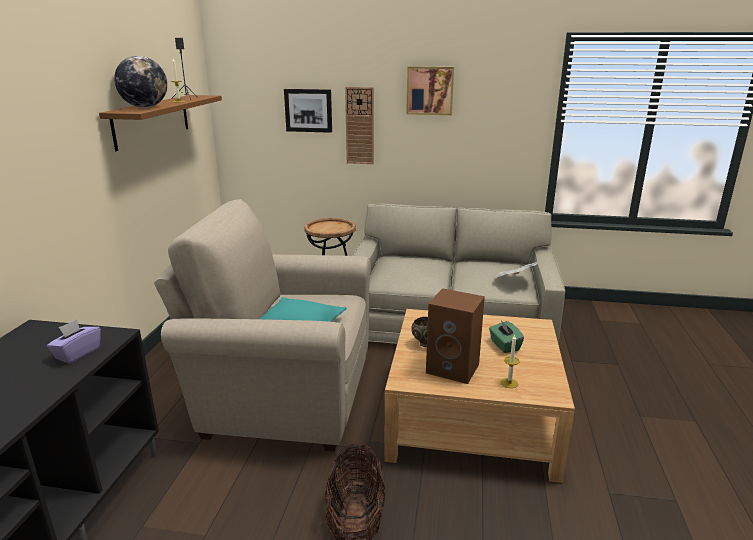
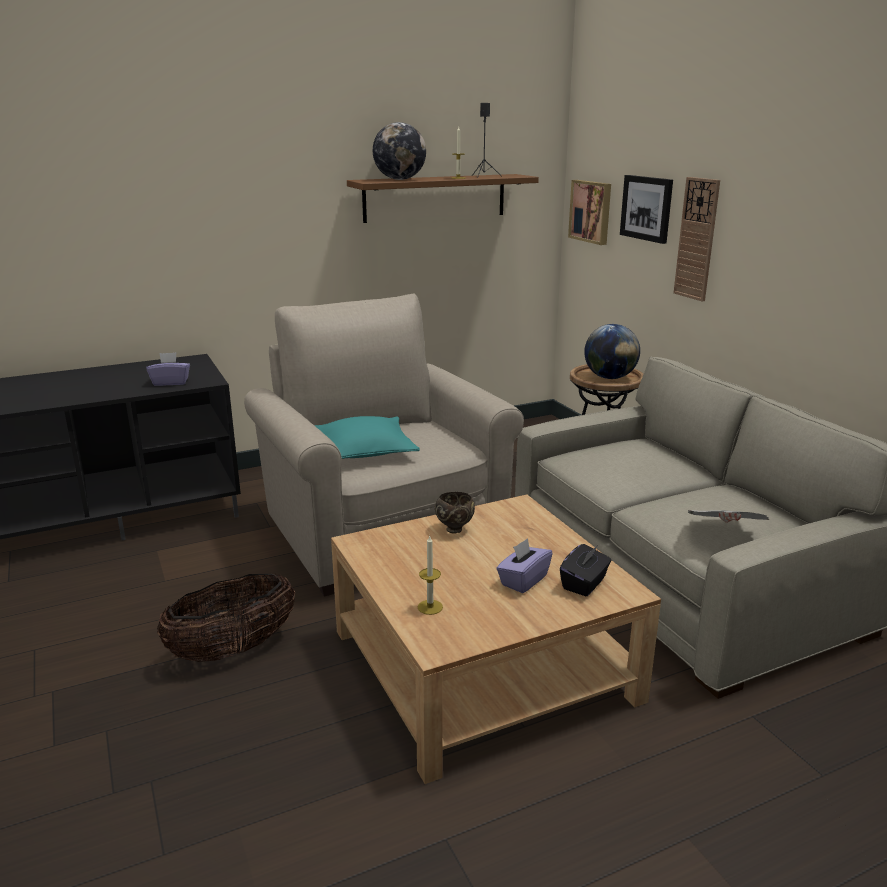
camera: 55 degrees right, 0 degrees up
(333, 227) = (609, 377): none -> globe
(430, 90) = (791, 191): picture -> picture (591, 211)
(454, 368) = (421, 562): brown speaker -> none
(504, 345) = (523, 580): green tissue box -> purple tissue box
(522, 331) = (584, 584): none -> black tissue box

